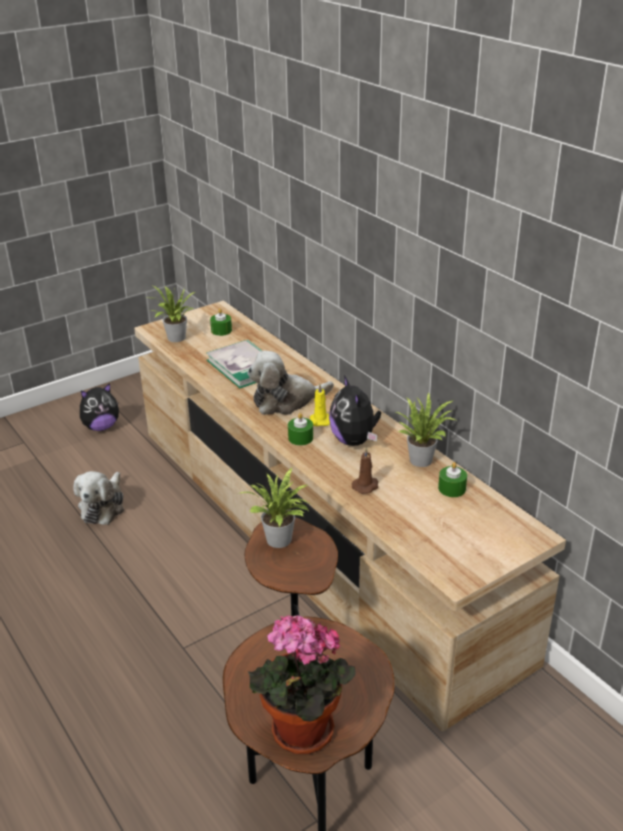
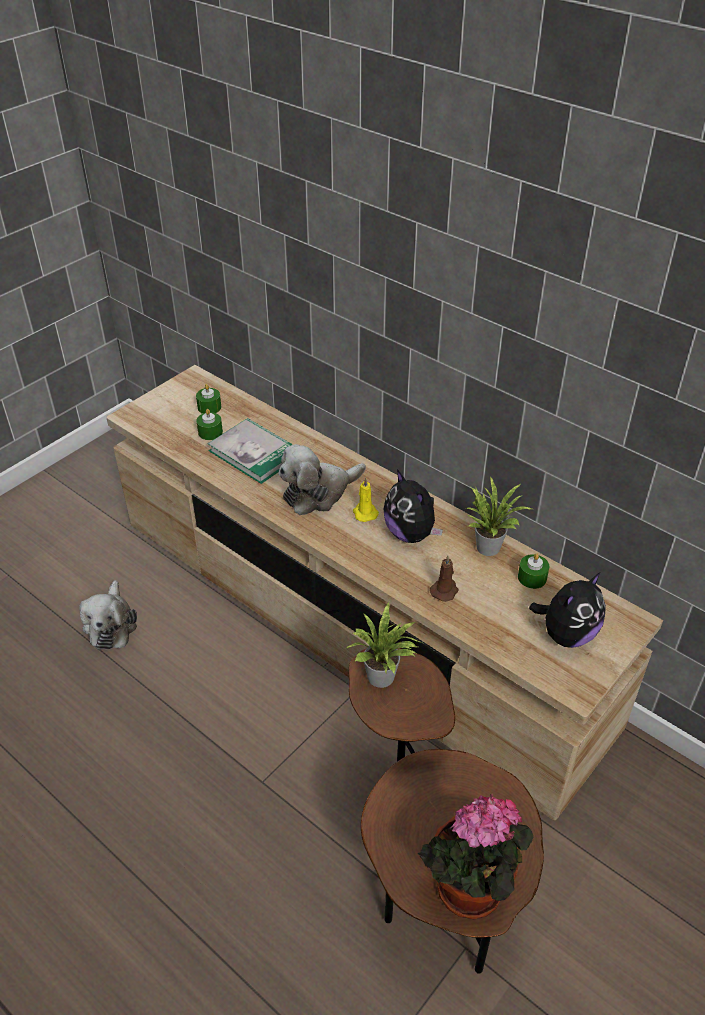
camera: 15 degrees left, 10 degrees up
(101, 427) = (71, 522): plush toy -> plush toy (566, 634)
(175, 339) = (160, 426): potted plant -> none
(300, 438) = (353, 540): green candle -> green candle (210, 432)

